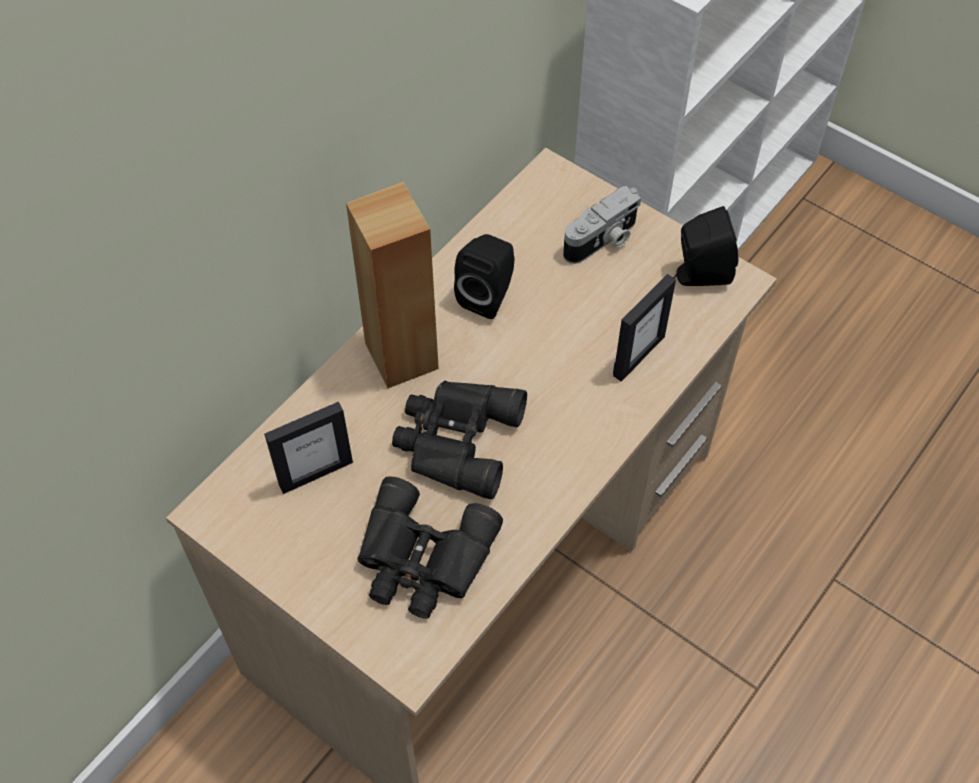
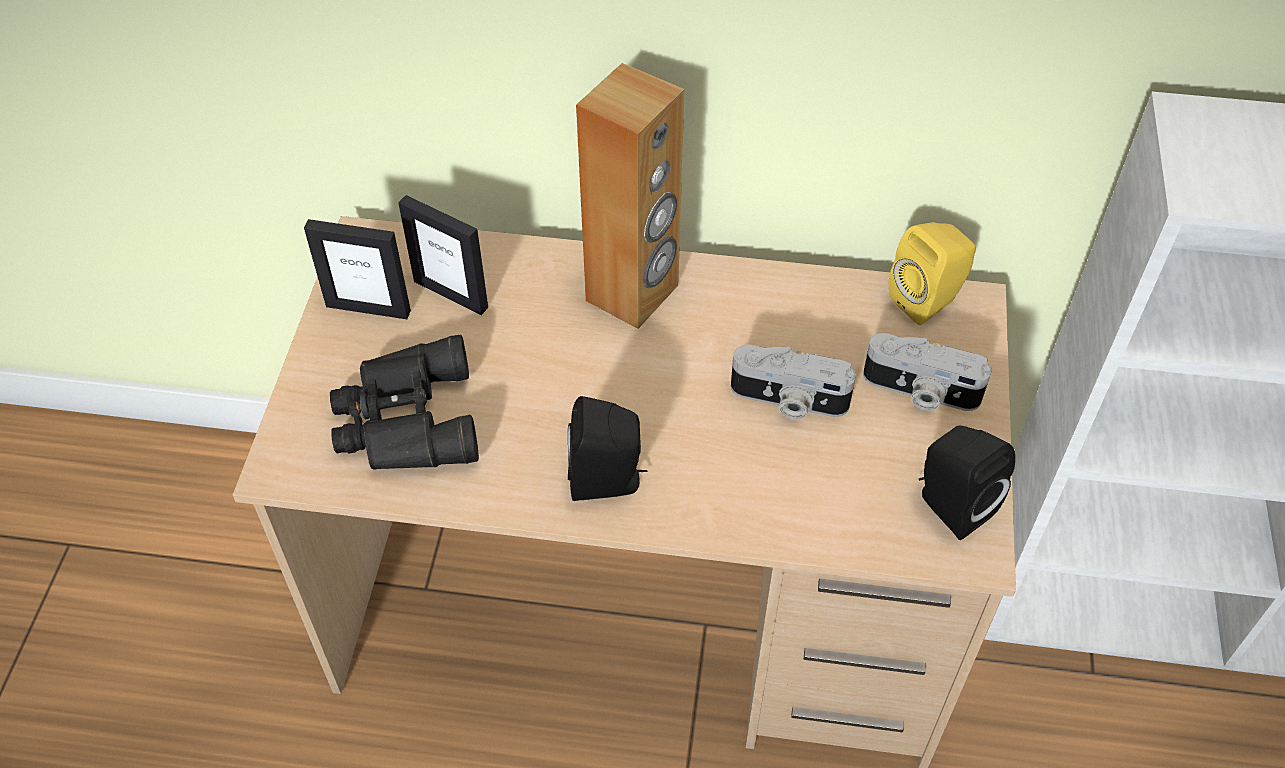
camera: 60 degrees right, 5 degrees down
(455, 440) = (560, 382): black binoculars -> none
(488, 295) = (761, 326): black speaker -> black speaker (608, 482)
(531, 193) = (928, 300): none -> yellow speaker
(562, 314) = (788, 401): none -> camera
(638, 356) = (786, 495): picture frame -> picture frame (368, 308)

